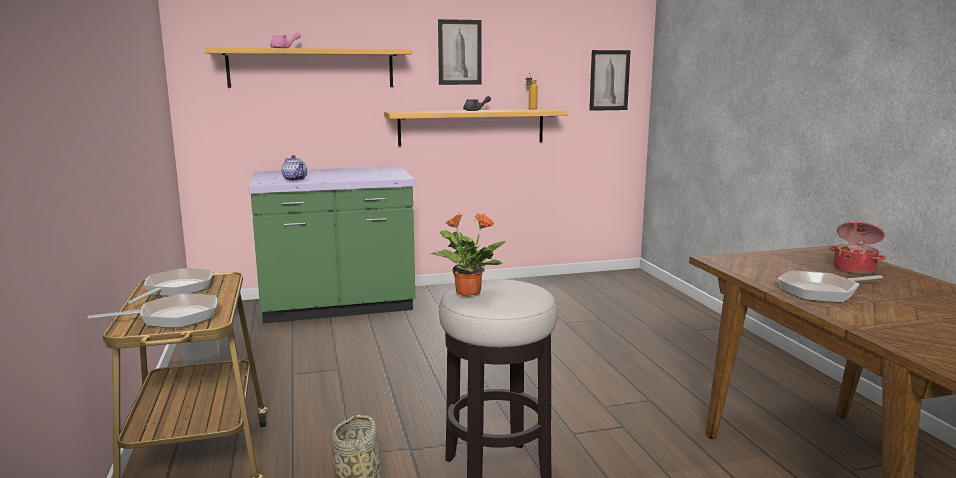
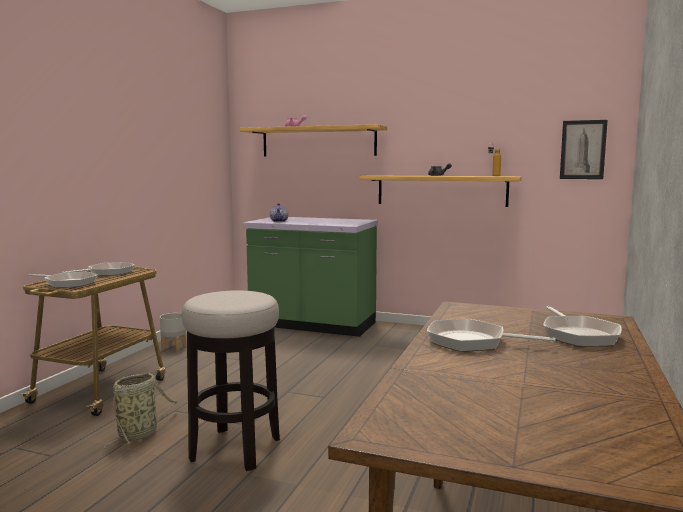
camera: 35 degrees right, 5 degrees down
(459, 52) = (432, 127): picture -> none
(467, 292) = (210, 294): potted plant -> none
(855, 269) = (578, 335): cooking pot -> frying pan

